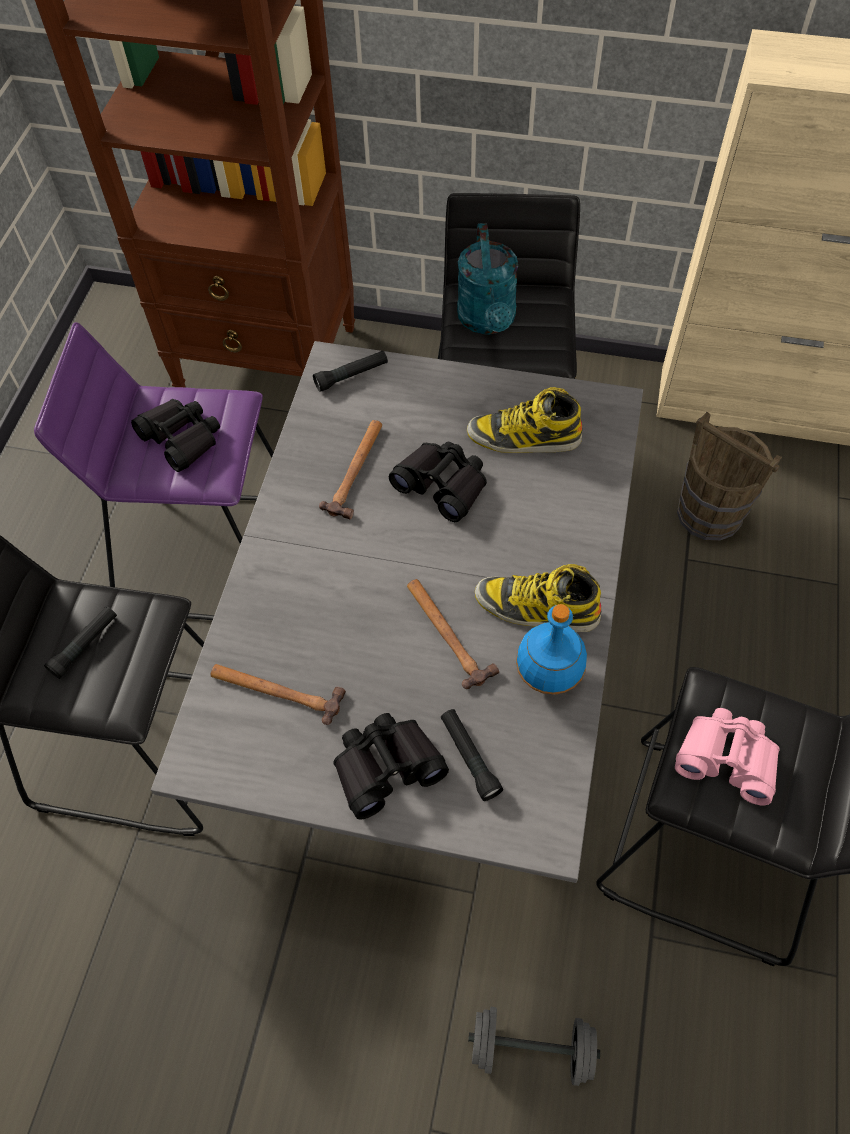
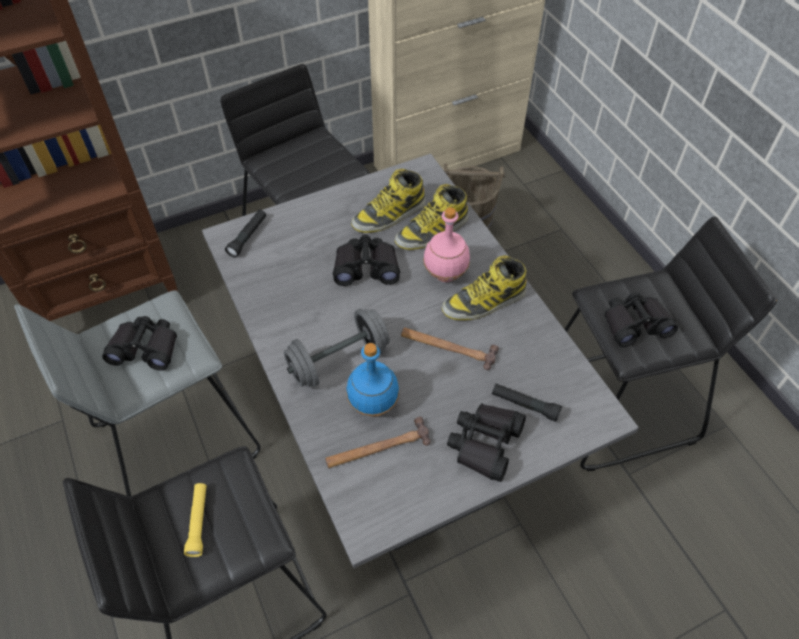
camera: 40 degrees left, 5 degrees down
(85, 645) = (198, 522): black flashlight -> yellow flashlight
(212, 554) = (176, 440): purple stool -> grey stool
(356, 470) = (304, 289): hammer -> none
(488, 321) = (292, 168): turquoise watering can -> none
(521, 548) = (445, 275): none -> pink bottle
(531, 1048) = (623, 584): grey dumbbell -> grey dumbbell (338, 361)
(548, 675) = (524, 333): blue bottle -> blue bottle (373, 404)
(555, 486) = (432, 231): none -> boot
(727, 758) = (634, 324): pink binoculars -> black binoculars

